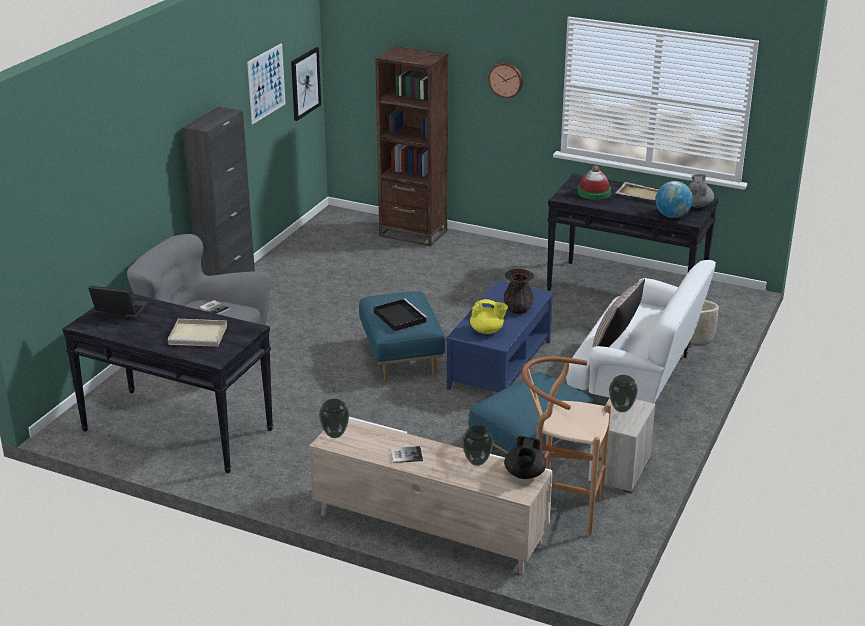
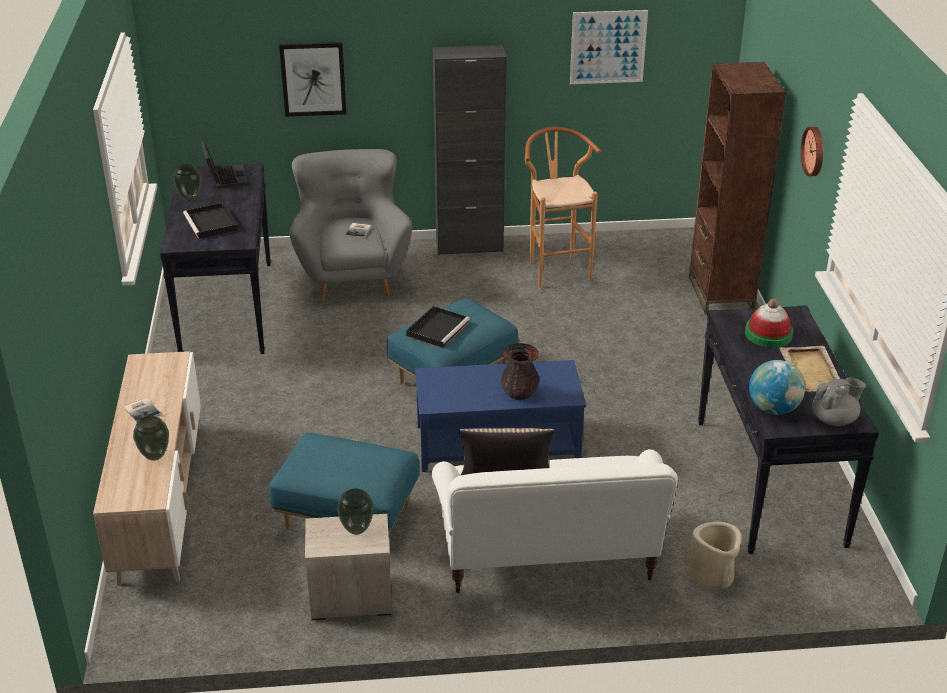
camera: 60 degrees right, 5 degrees up
(199, 335) = (212, 224): beige tray -> black tray
(305, 83) = (692, 70): picture -> picture (313, 79)
(335, 435) = (153, 361): vase -> vase (189, 198)
(487, 331) = (452, 388): yellow teapot -> none
(524, 474) = (149, 493): black teapot -> none
(560, 510) = (245, 576): brown stool -> brown stool (556, 268)

